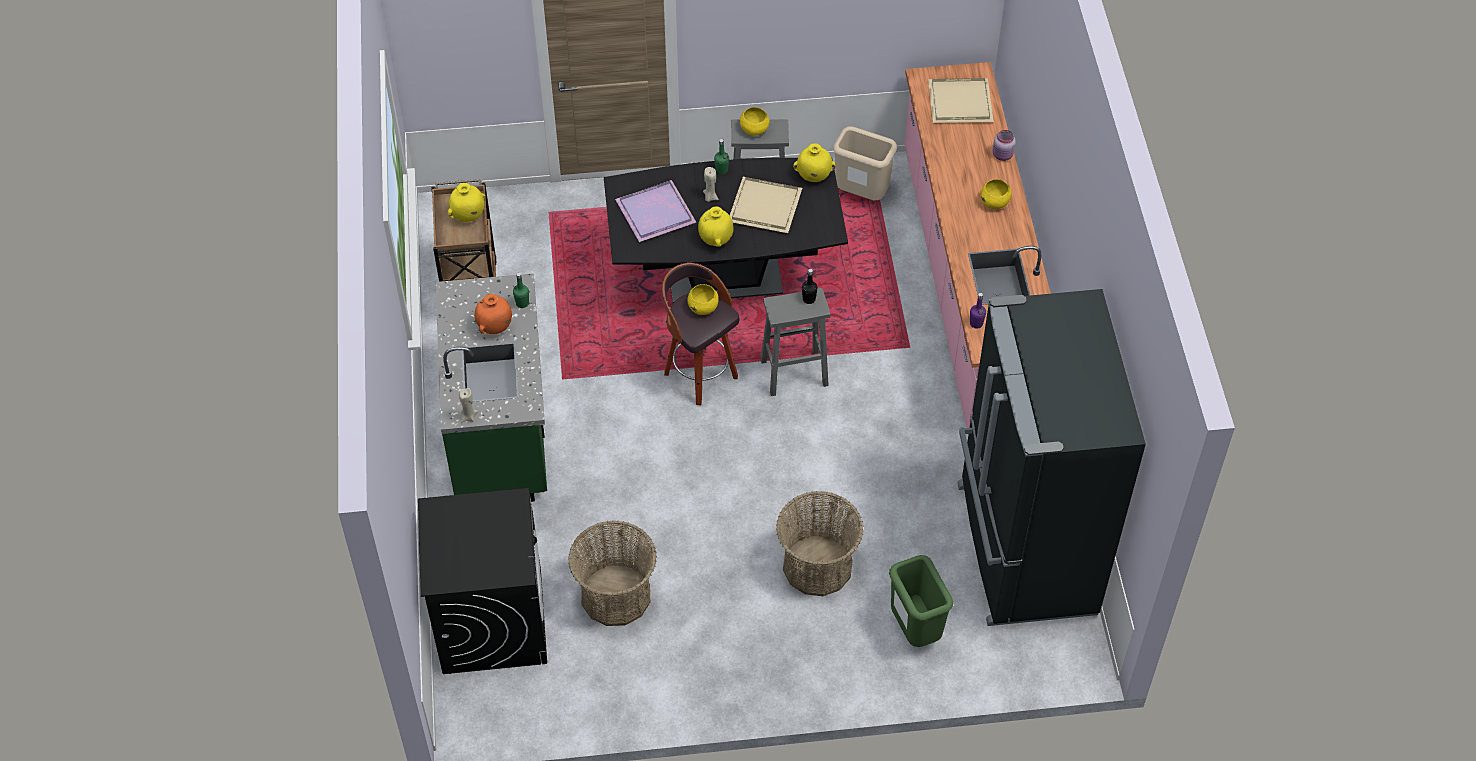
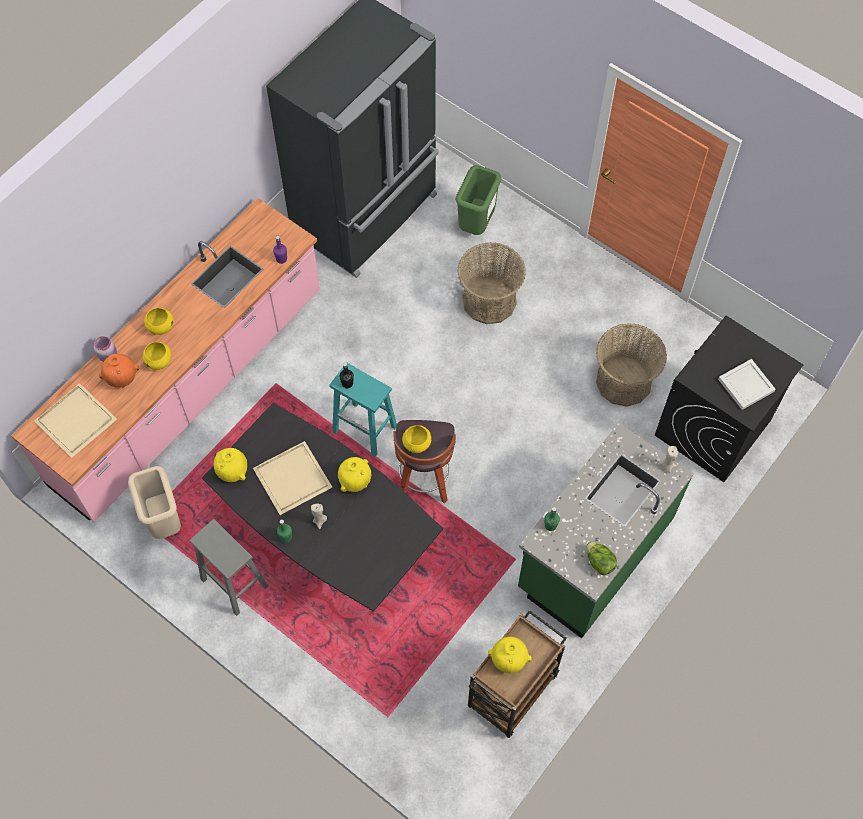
camera: 135 degrees left, 10 degrees up
(457, 308) = (599, 562): none -> lettuce
(458, 534) = (746, 384): none -> white tray
(495, 327) = (587, 522): orange vase -> orange vase (122, 379)
(655, 214) = (372, 542): purple tray -> none
(754, 130) = (223, 553): yellow bowl -> yellow bowl (159, 361)
(793, 373) = (365, 429): grey stool -> turquoise stool

